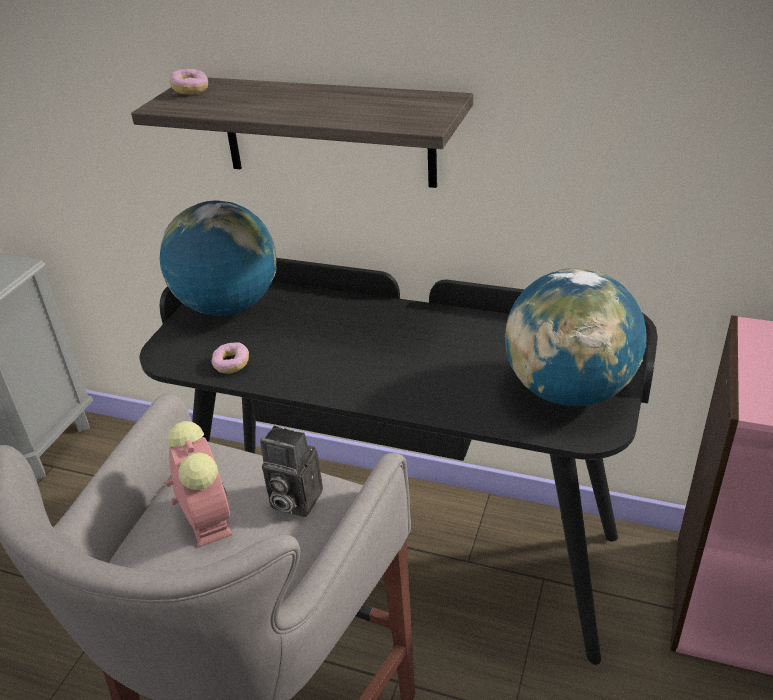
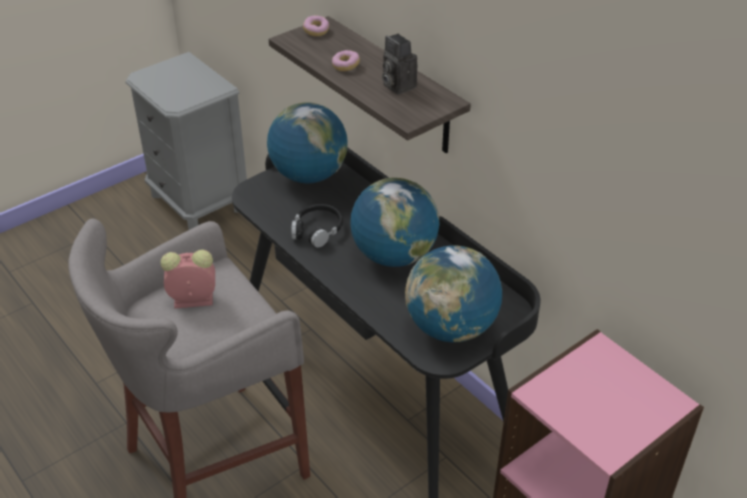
camera: 30 degrees right, 5 degrees up
(206, 517) = (191, 300): alarm clock -> alarm clock turned 105 degrees counterclockwise
(231, 364) = (278, 217): donut -> donut (346, 66)
(292, 500) = (238, 313): camera -> camera (397, 85)
(297, 359) = (317, 230): none -> black headphones
(419, 346) = (394, 256): none -> globe

